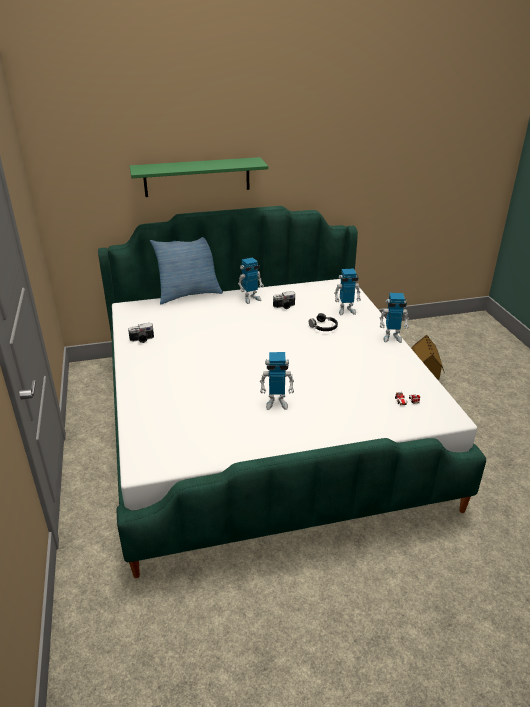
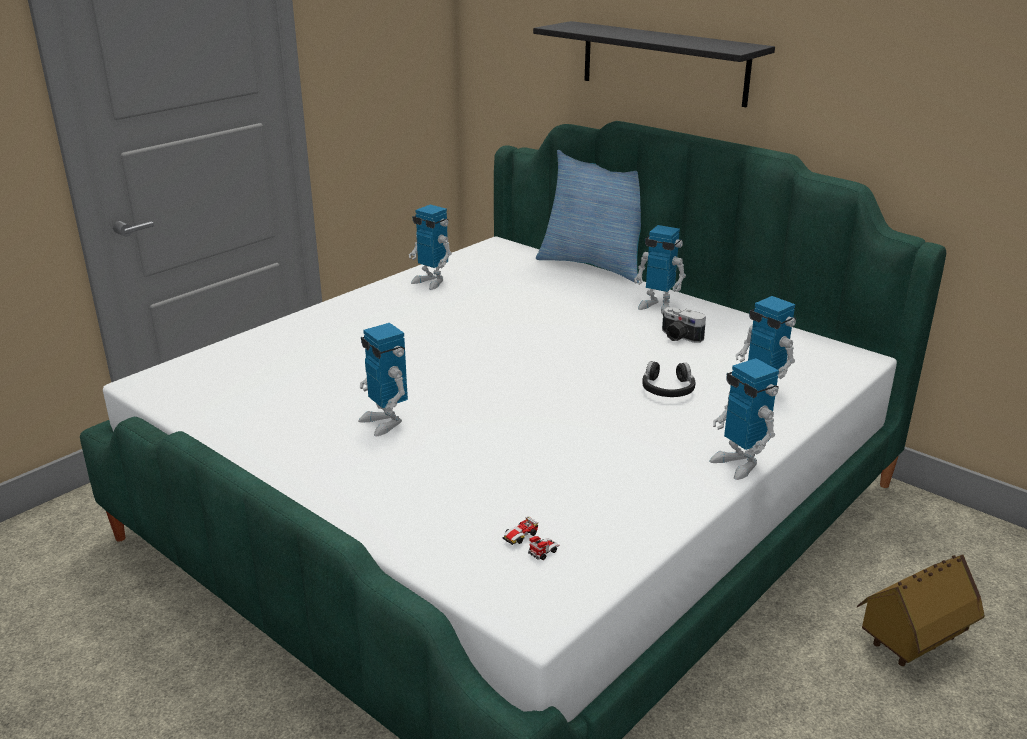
camera: 55 degrees right, 5 degrees down
(142, 339) = (431, 282): camera -> toy robot
(197, 177) = (663, 63): green shelf -> black shelf

